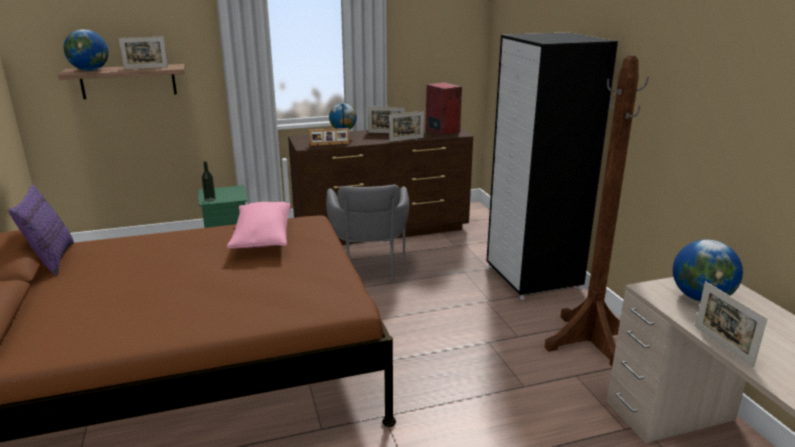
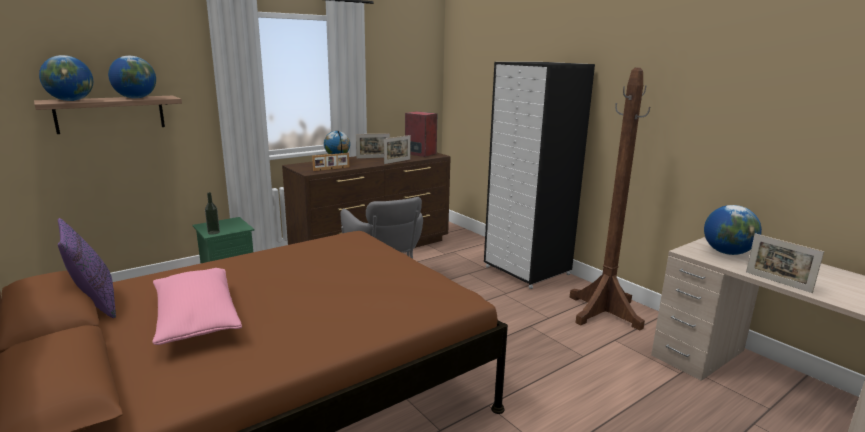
camera: 20 degrees left, 5 degrees down
(146, 68) = (136, 98): picture frame -> globe
(262, 238) = (322, 255): pink pillow -> pink pillow (196, 320)

